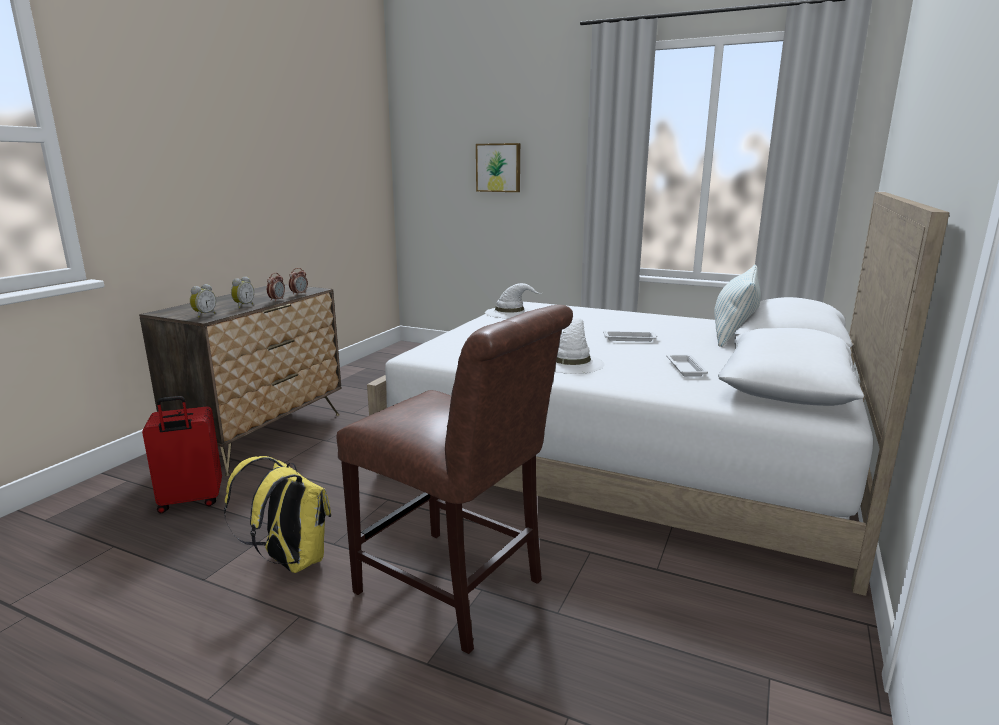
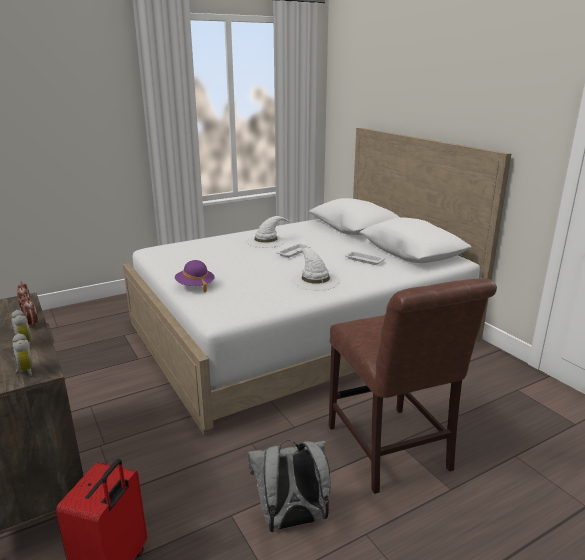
camera: 55 degrees left, 5 degrees up
(290, 561) = (291, 521): yellow backpack -> grey backpack
(456, 590) = (391, 452): brown chair -> brown chair turned 90 degrees clockwise
(469, 331) = (195, 286): none -> purple hat
(499, 167) = (44, 124): picture -> none
(510, 312) = (172, 260): white hat -> white hat (266, 241)
(733, 333) = (323, 230): pillow -> none

